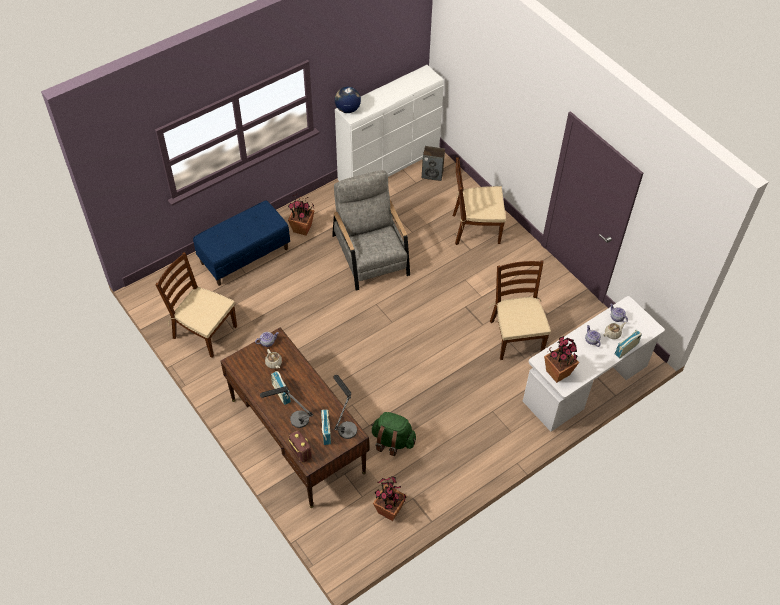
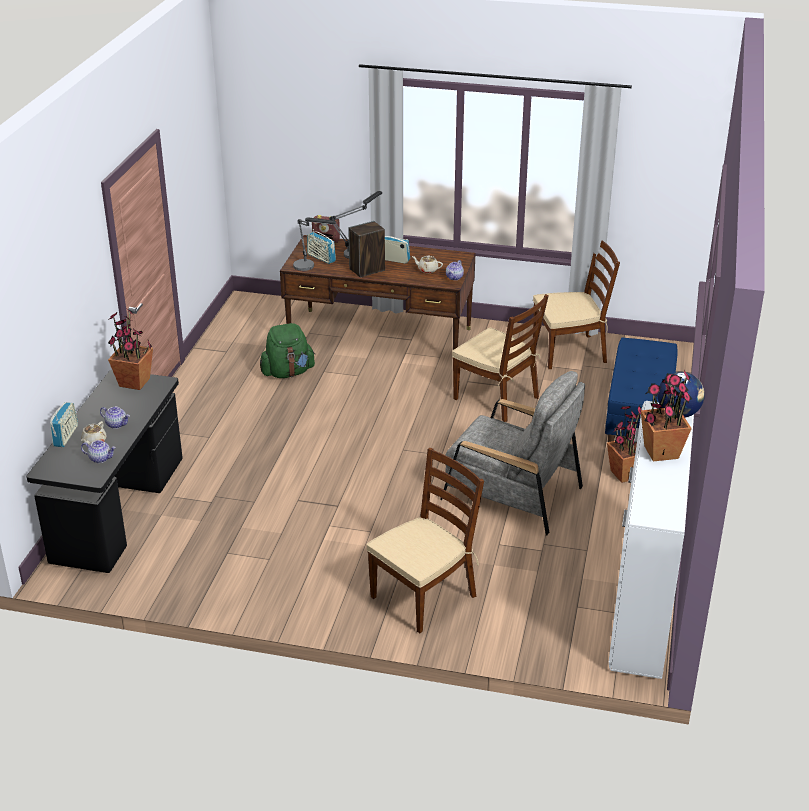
camera: 140 degrees right, 20 degrees down
(389, 510) = (239, 337): potted plant -> potted plant (660, 452)
(432, 174) = (571, 632): speaker -> speaker (367, 270)
(515, 337) = (245, 509): brown chair -> brown chair (497, 398)
(585, 384) = (118, 509): white desk -> black desk

